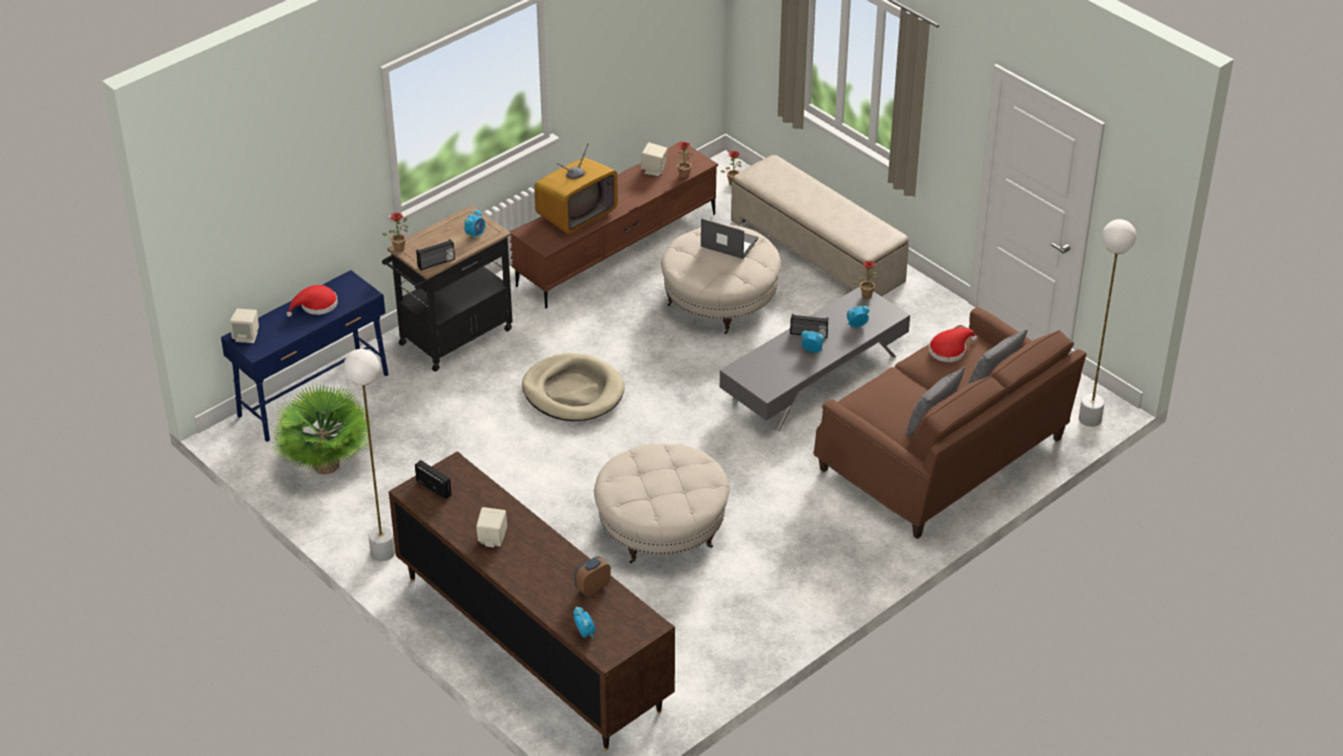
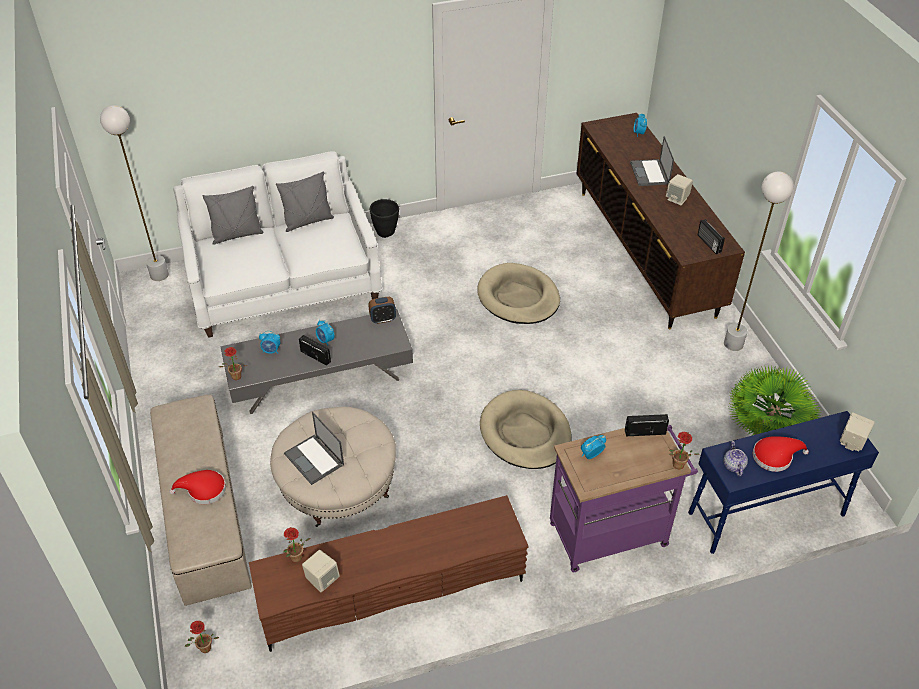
camera: 155 degrees left, 5 degrees up
(352, 288) = (733, 465): none -> teapot
(453, 338) = (611, 534): black cart -> purple cart
(542, 567) = (650, 173): none -> laptop
(576, 214) = (444, 543): television -> none
(592, 588) = (621, 154): alarm clock -> alarm clock (383, 319)
(661, 528) = (518, 297): beige ottoman -> beige dog bed
(883, 559) = (386, 232): none -> black planter
(944, 456) = (283, 282): brown sofa -> white sofa
(949, 350) = (240, 265): red hat -> red hat (203, 490)

